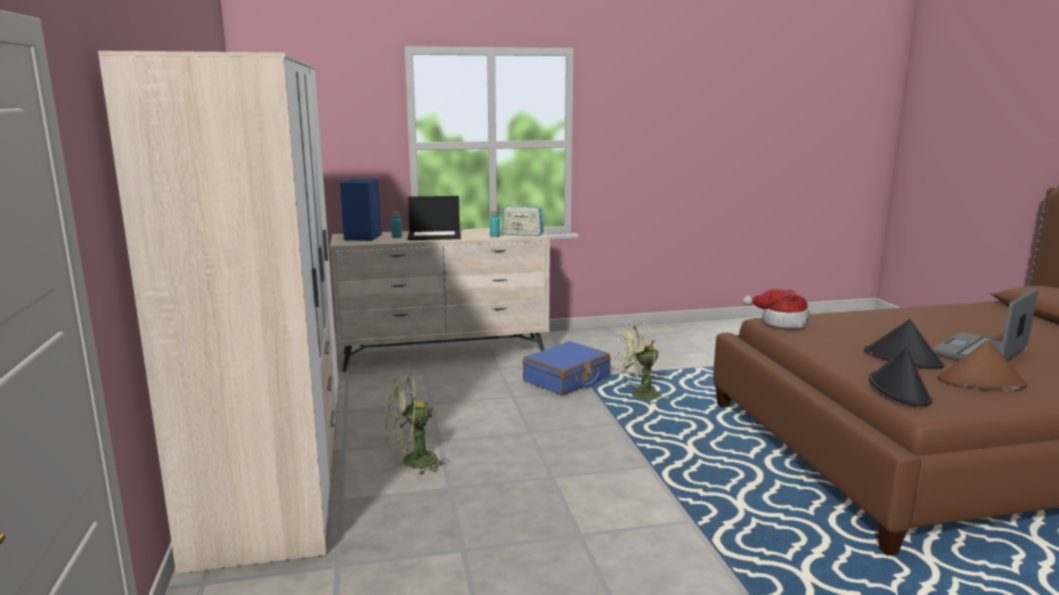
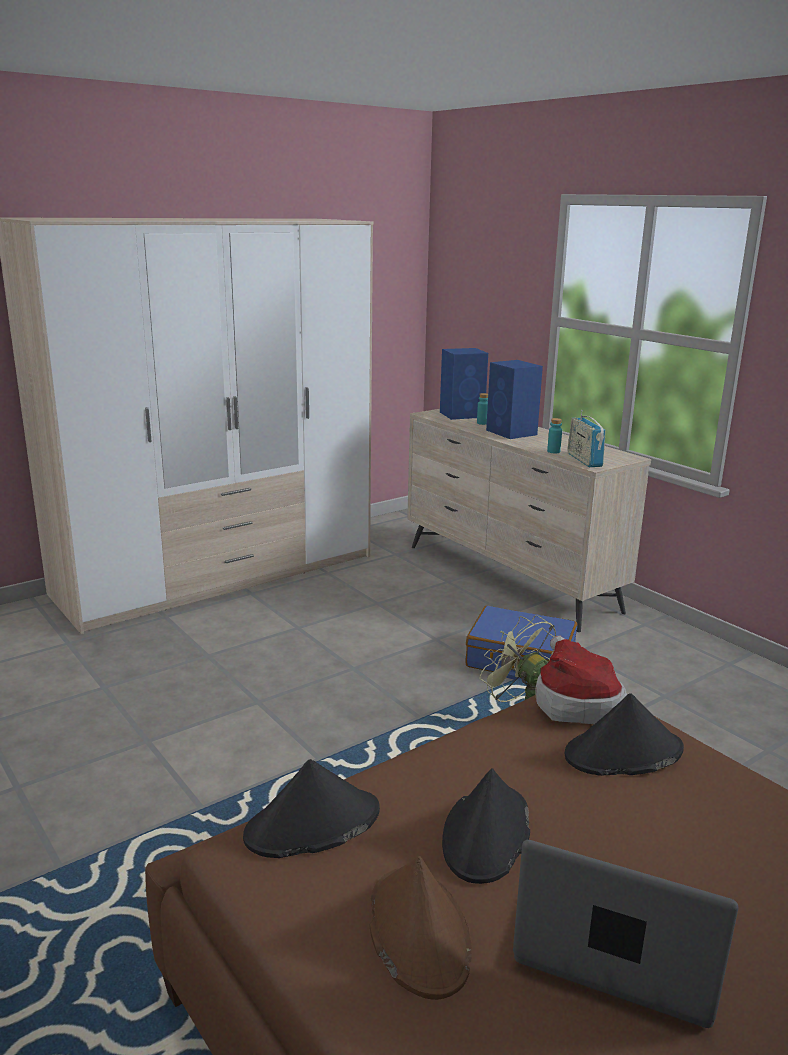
camera: 65 degrees right, 5 degrees up
(412, 462) = (246, 626): green fan -> none
(435, 236) = (512, 433): laptop -> blue speaker
(835, 323) = (623, 753): none -> black hat

